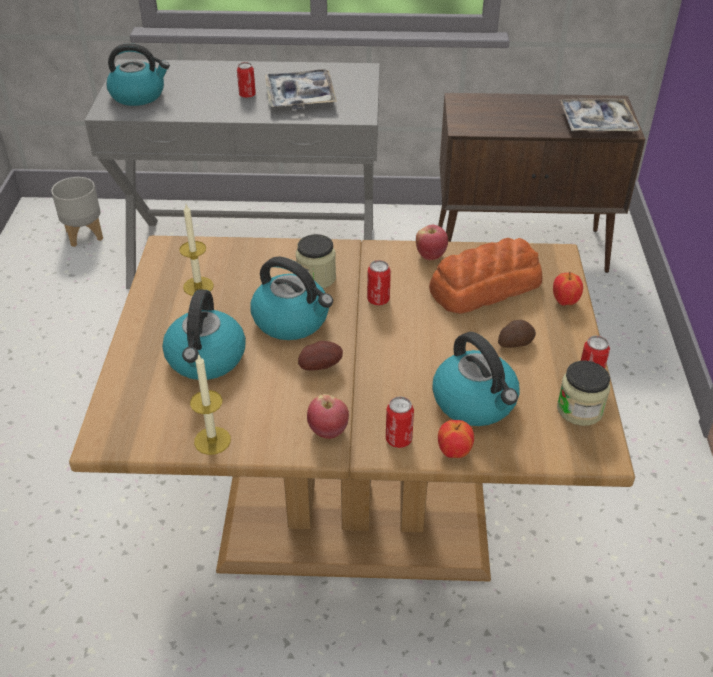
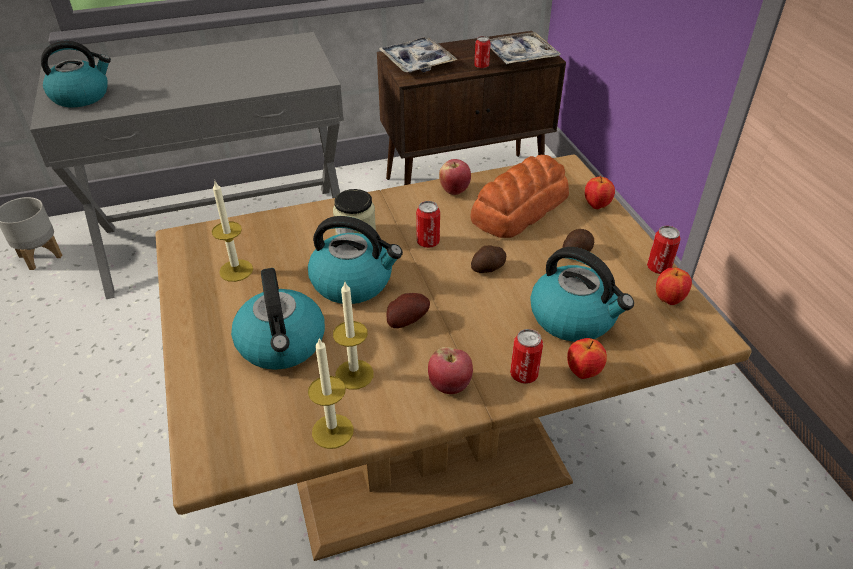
camera: 20 degrees left, 0 degrees up
(247, 95) = (198, 78): can -> can (481, 66)
(253, 400) = (354, 374): none -> candle
(300, 97) = (253, 71): tray -> tray (417, 62)
(421, 337) = (489, 268): none -> potato
(579, 409) = (668, 300): jar -> apple

